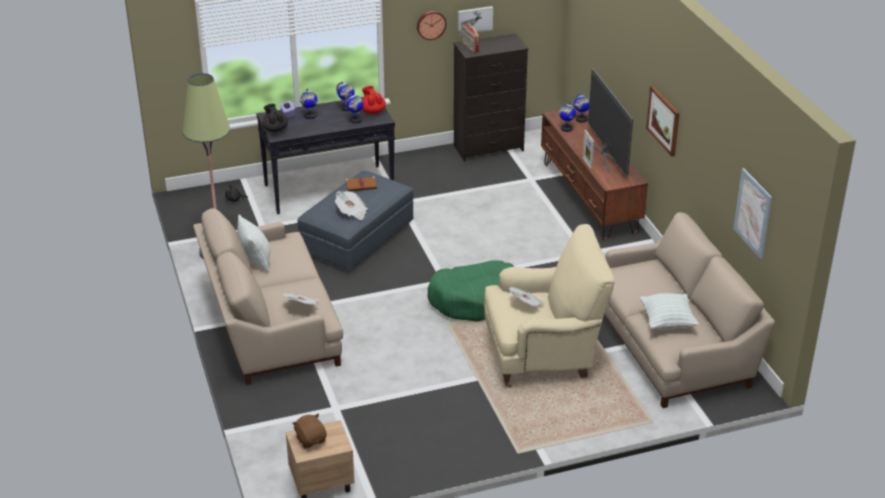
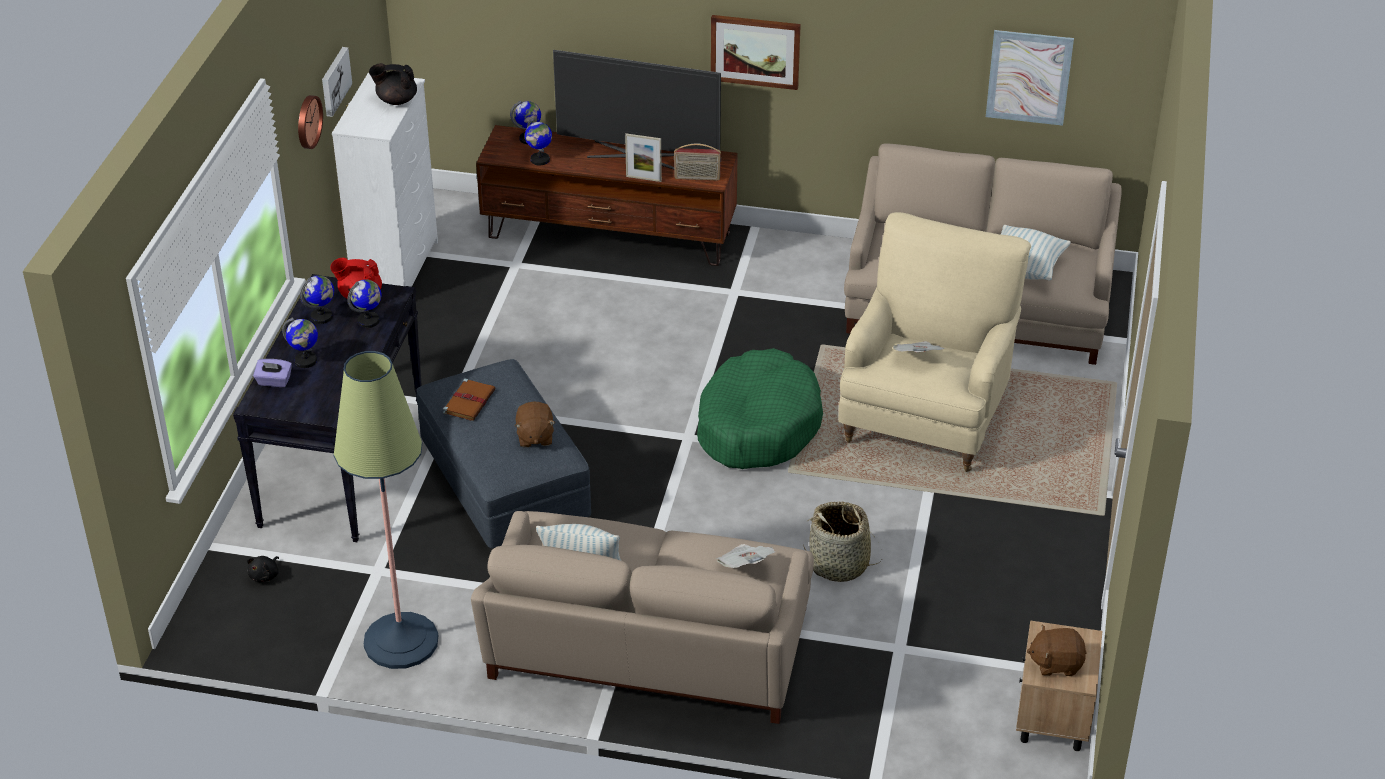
camera: 60 degrees left, 5 degrees up
(275, 129) = (309, 410): black teapot -> black teapot (396, 100)
(352, 212) = (534, 437): newspaper -> brown plush toy
(386, 365) = (839, 564): none -> basket
(469, 47) = (364, 124): radio -> radio (697, 177)
(489, 148) = (397, 269): black dresser -> white dresser

